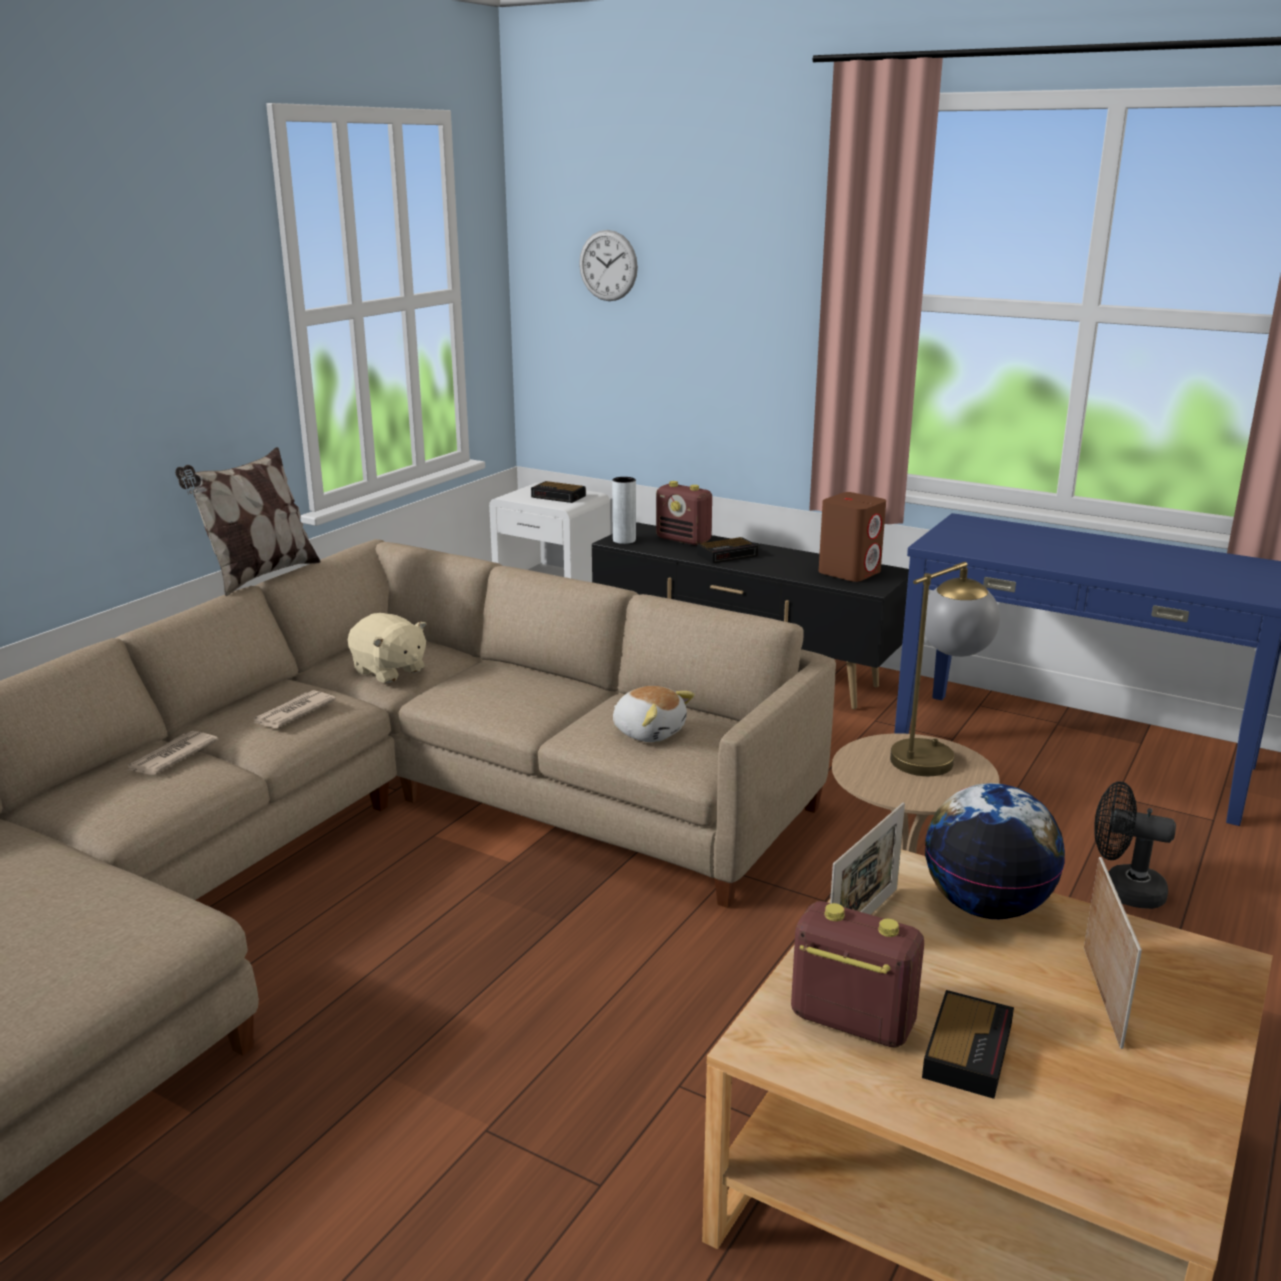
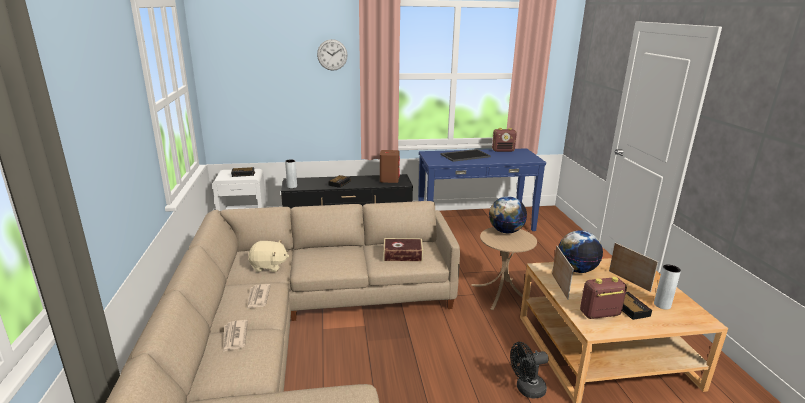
camera: 40 degrees left, 0 degrees up
(259, 576) = (190, 240): pillow -> none
(608, 265) = (252, 69): wall clock -> wall clock (332, 55)
(649, 731) = (403, 255): plush toy -> book
(684, 540) = (314, 181): radio -> radio (503, 150)
(935, 754) = (505, 231): table lamp -> globe
(1058, 545) = (465, 155): none -> tray
(1092, 1094) = (662, 305): none -> grey vase
(1122, 890) = (535, 259): black fan -> black fan (526, 389)

